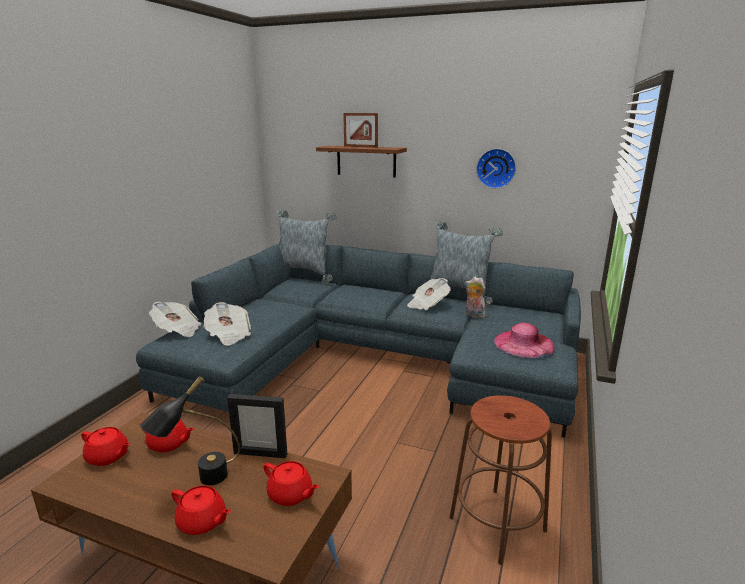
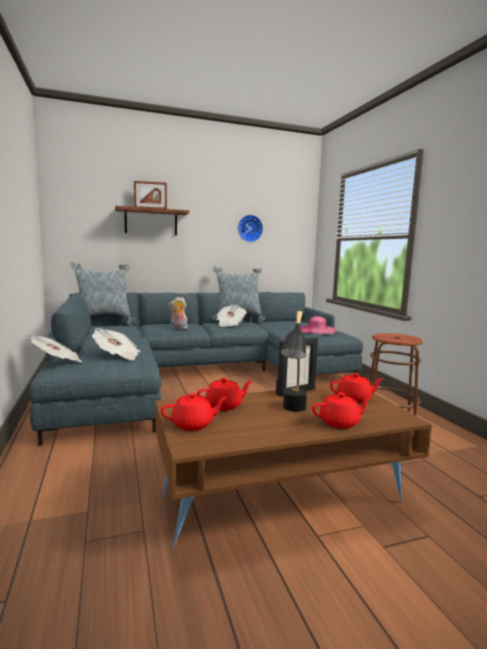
camera: 40 degrees left, 10 degrees down
(473, 315) = (264, 325): plush toy -> plush toy (178, 328)

